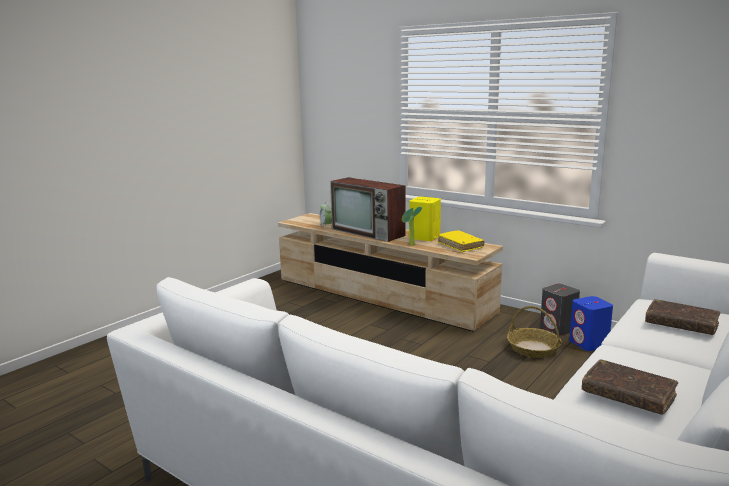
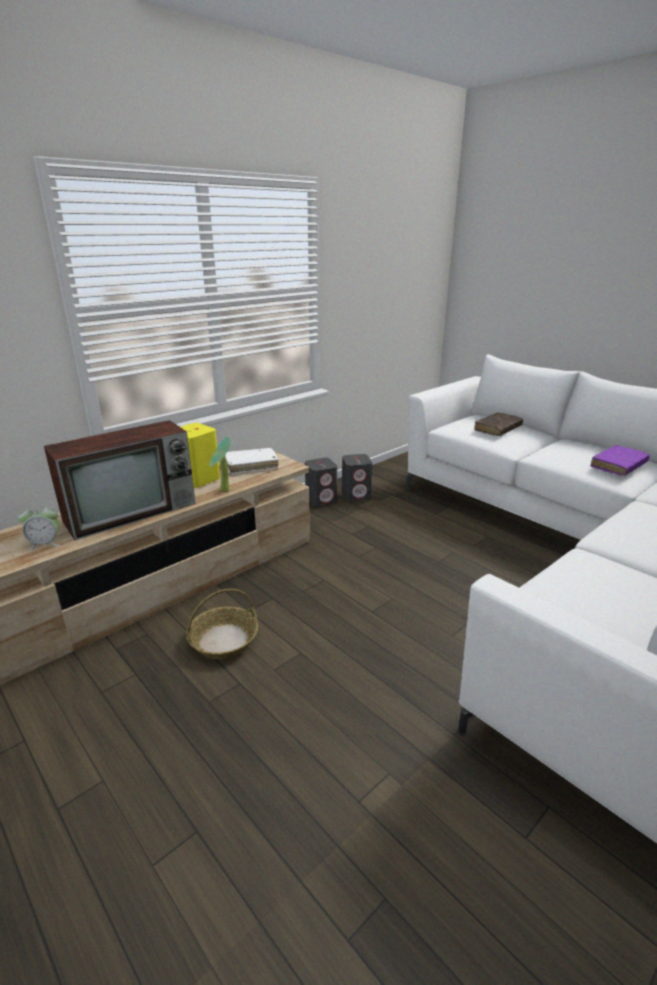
camera: 80 degrees left, 10 degrees up
(460, 245) = (251, 466): yellow book -> white book
(533, 349) = (357, 520): basket -> basket (224, 640)
(589, 344) = (356, 495): blue speaker -> grey speaker
(628, 395) = (618, 466): brown book -> purple book

